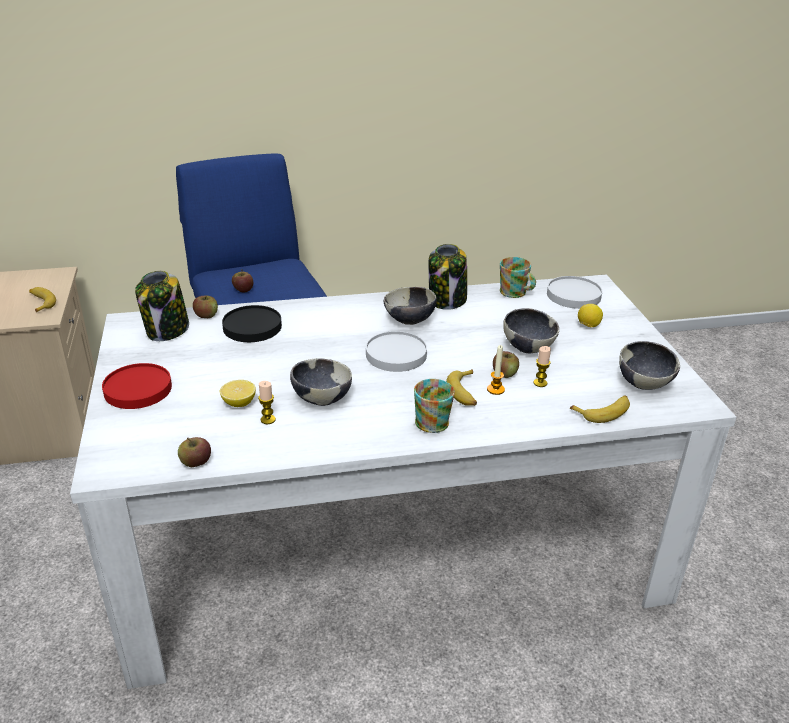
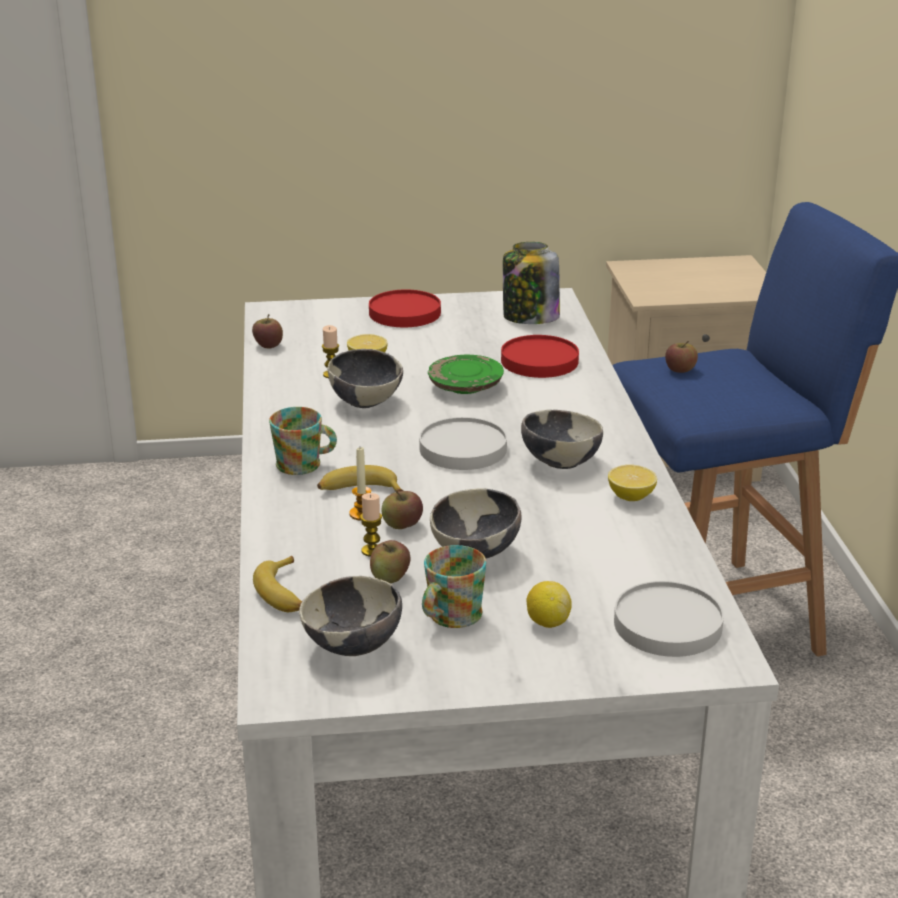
camera: 95 degrees right, 5 degrees down
(40, 303) = (682, 291): banana -> none
(206, 315) = (569, 335): apple -> apple (390, 577)
(252, 327) = (539, 361): black plate -> red plate
(295, 356) = (465, 386): none -> green plate
(447, 300) = (631, 496): jar -> lemon
(516, 293) = (667, 563): mug -> mug (449, 617)

